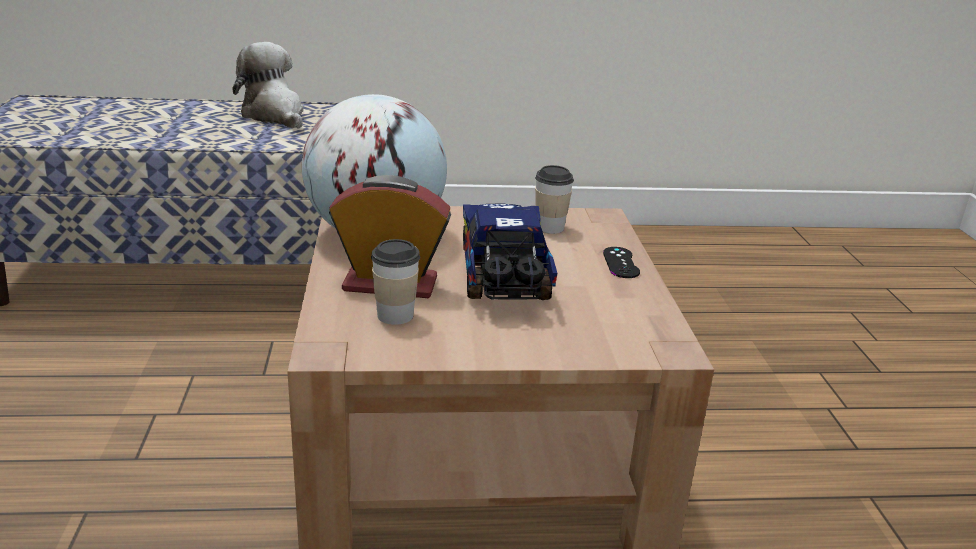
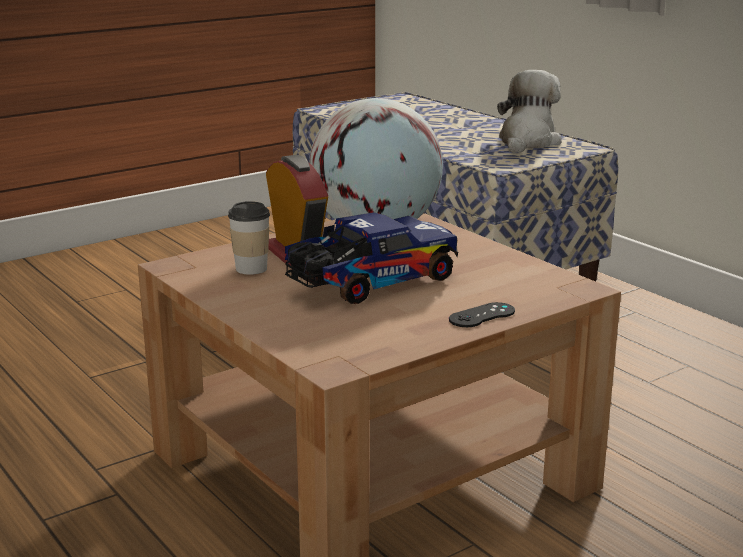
camera: 60 degrees right, 5 degrees down
(550, 227) = (507, 275): cup -> none

